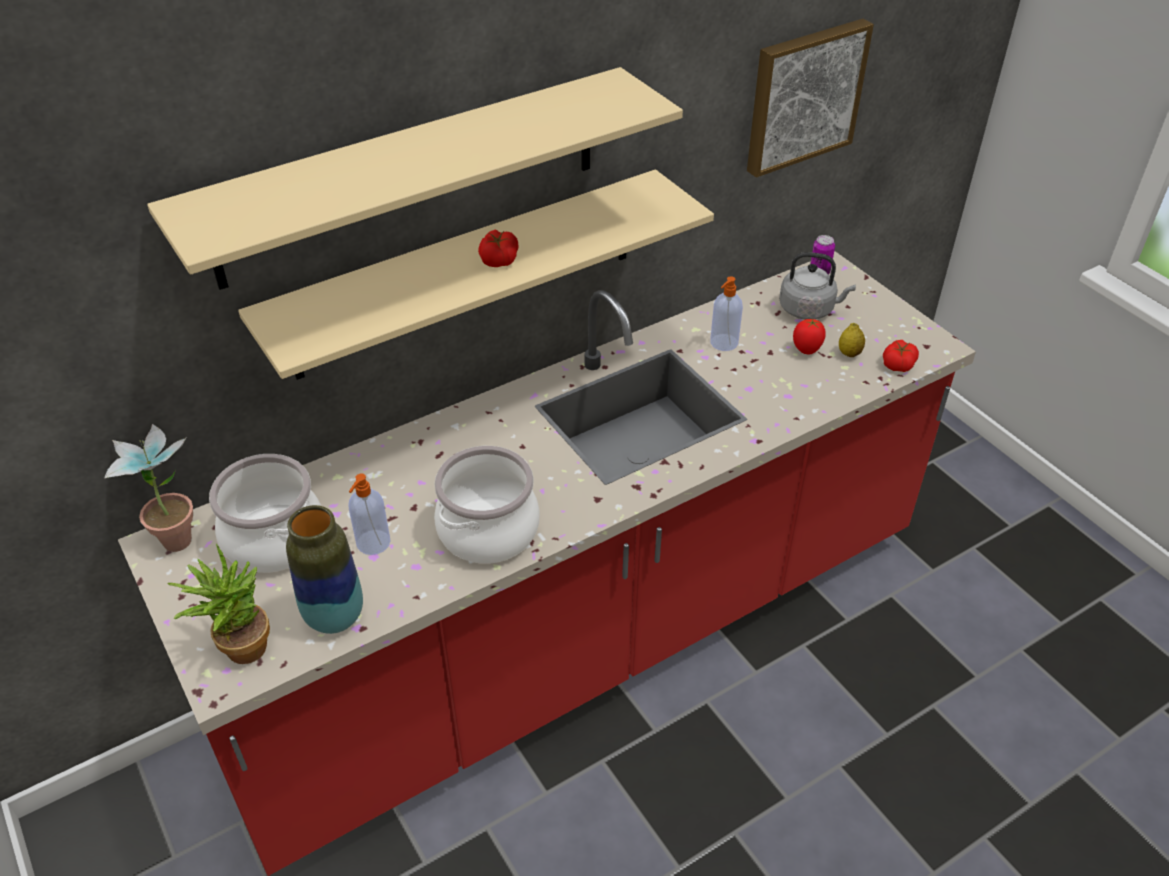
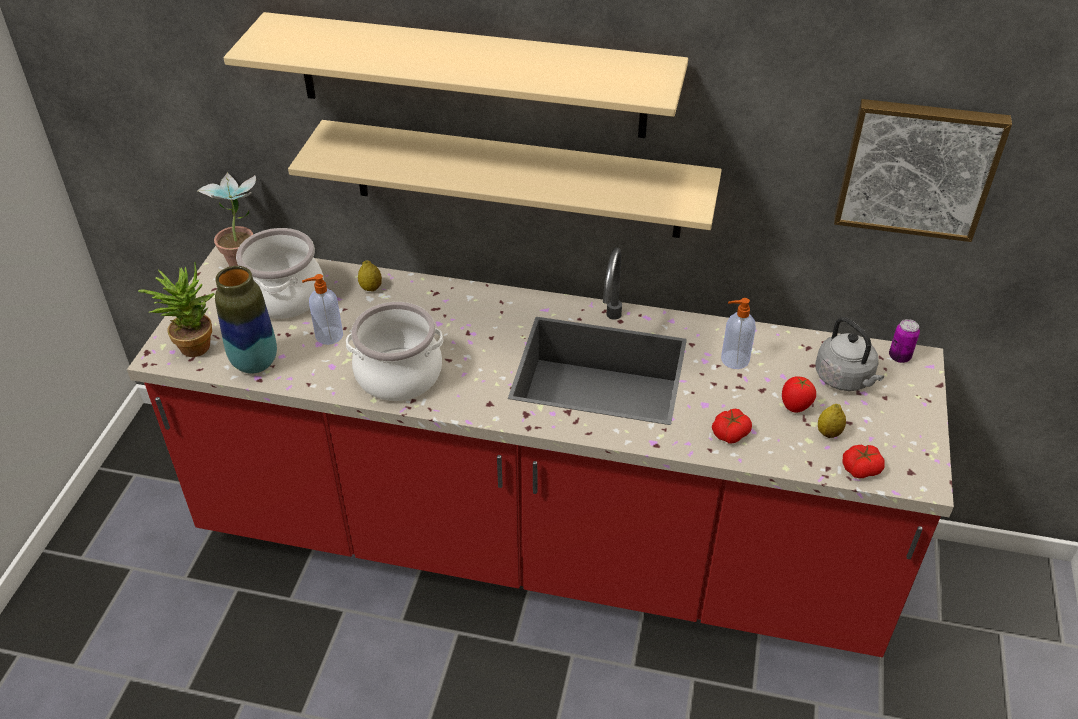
camera: 45 degrees right, 0 degrees up
(352, 476) = (371, 288): none -> lemon
(499, 259) = (509, 171): tomato -> tomato (730, 433)

